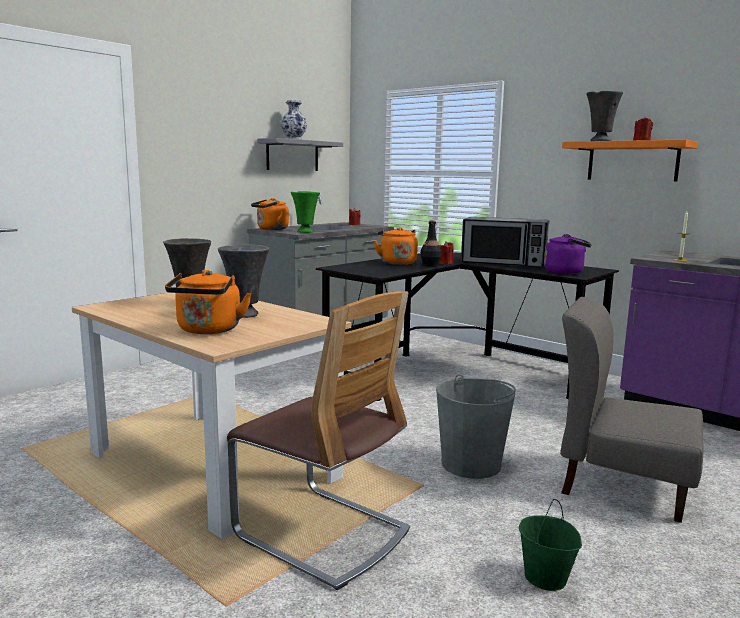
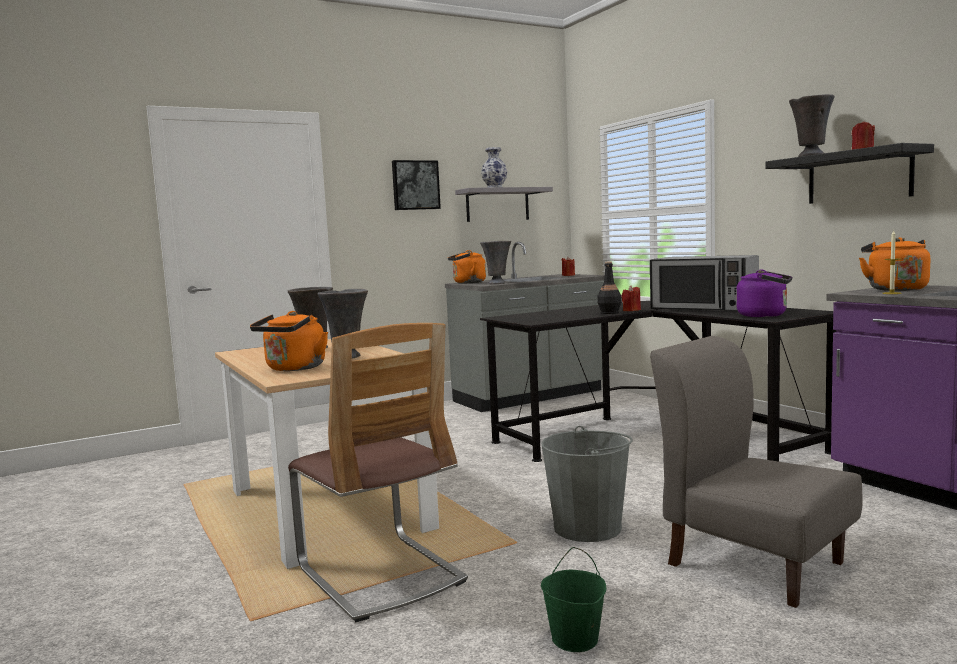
camera: 20 degrees right, 5 degrees down
(222, 131) = (415, 185): none -> picture
(305, 232) = (497, 283): green vase -> grey vase
(397, 263) = (576, 311): orange kettle -> orange kettle (895, 289)
(632, 161) = (858, 176): orange shelf -> black shelf

